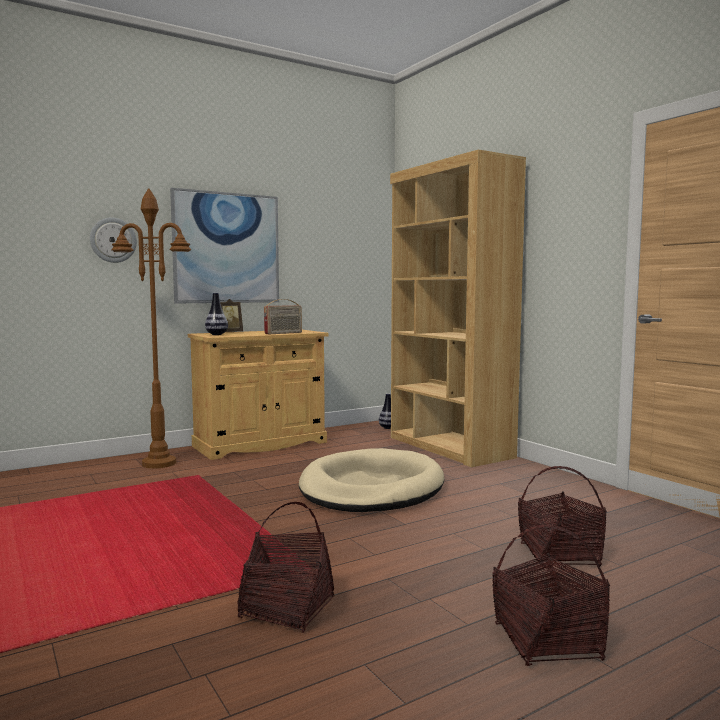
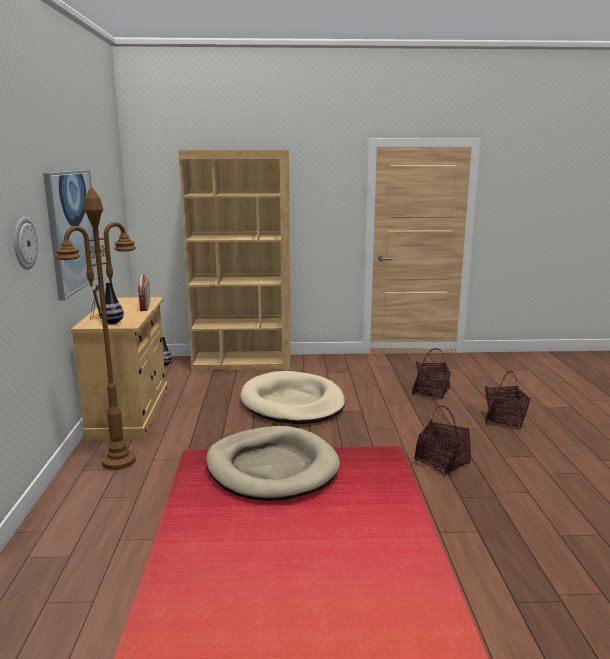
camera: 60 degrees left, 10 degrees up
(185, 514) = (272, 468): none -> beige dog bed

